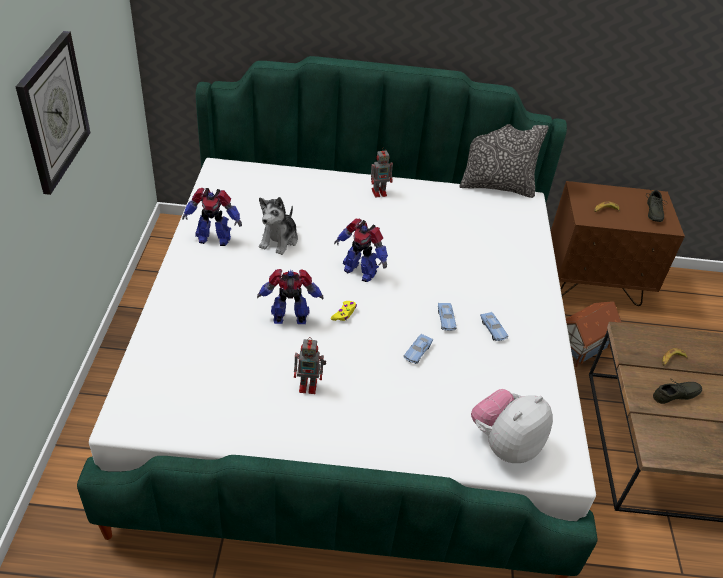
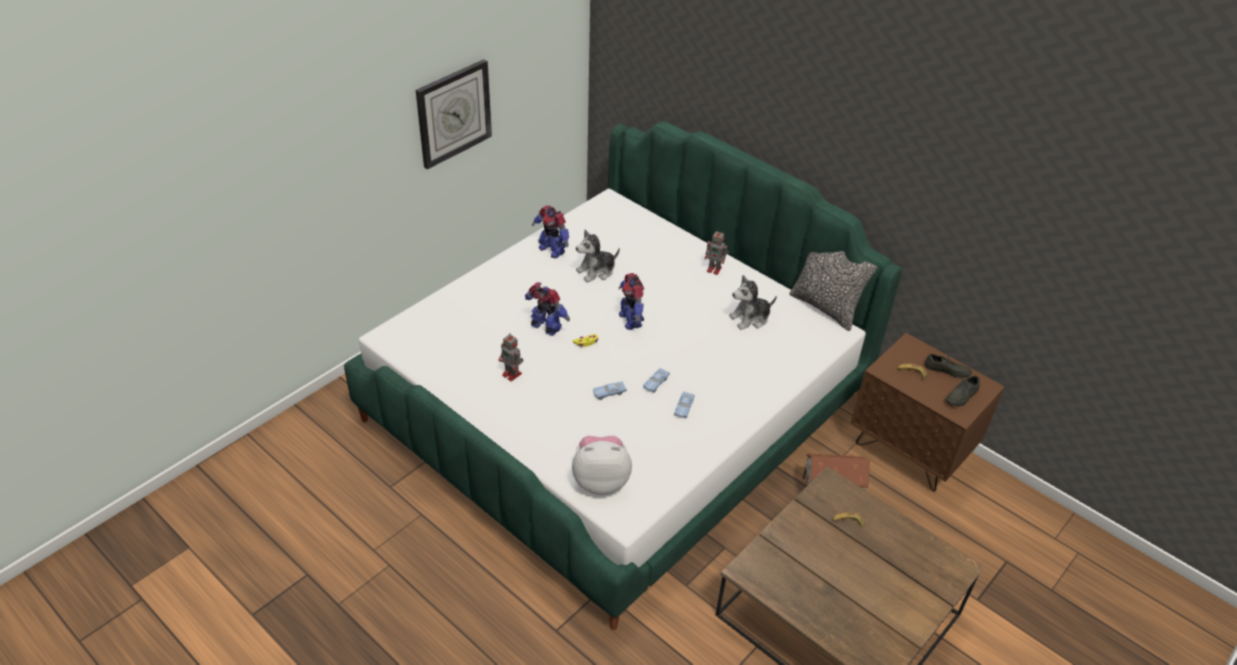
camera: 40 degrees right, 0 degrees up
(453, 222) = (750, 318): none -> plush toy
(676, 396) = (815, 547): grey shoe -> grey shoe (946, 371)

